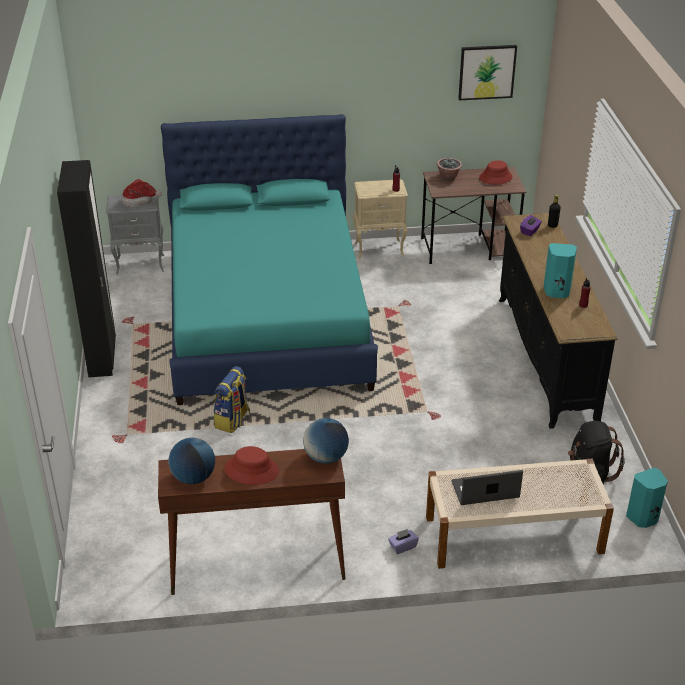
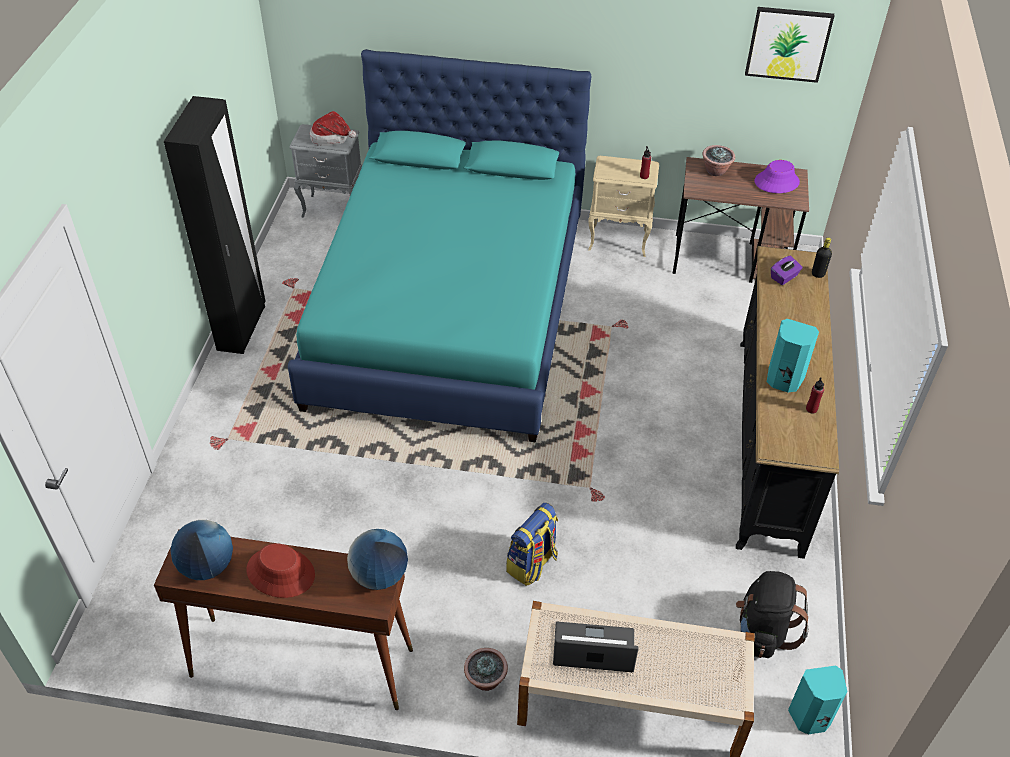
camera: 15 degrees right, 10 degrees up
(233, 420) = (354, 447): backpack -> backpack (532, 564)
(402, 546) = (485, 680): purple tissue box -> potted plant
(495, 177) = (776, 182): red hat -> purple hat

